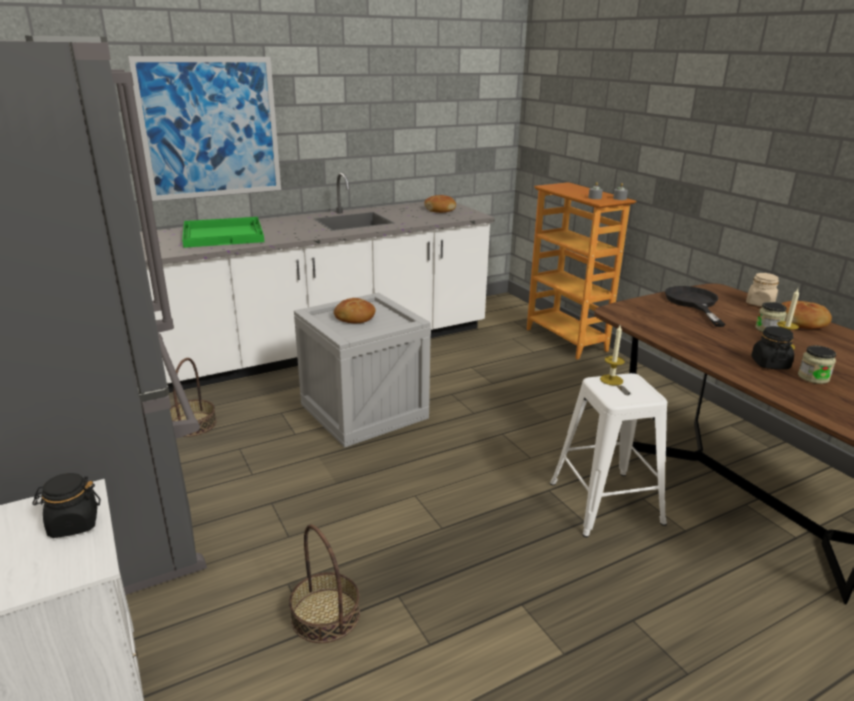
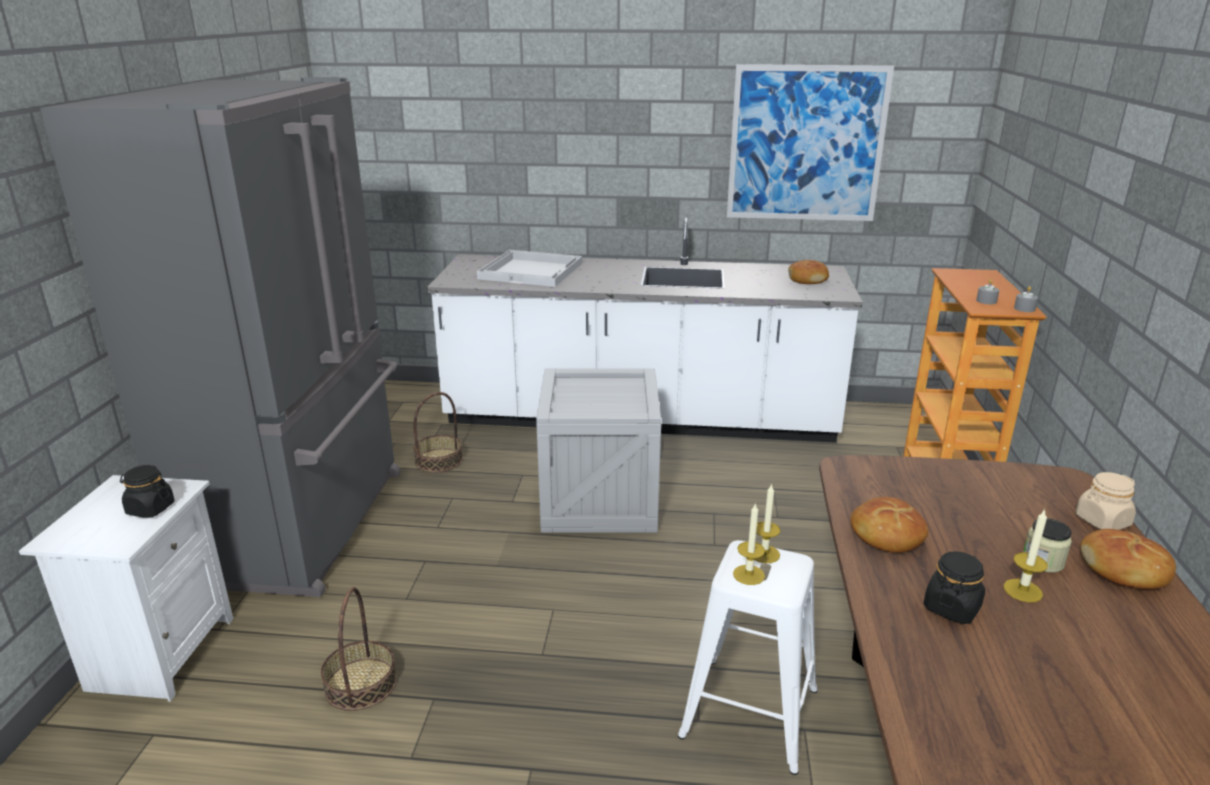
camera: 35 degrees right, 0 degrees up
(210, 128) = (551, 155): picture -> picture (806, 144)
(224, 234) = (532, 271): green tray -> white tray
(354, 318) = (596, 391): bread -> bread (886, 535)
(620, 394) = (748, 575): none -> candle
(693, 303) = (987, 489): black frying pan -> none
(813, 377) = (987, 650): jar -> none

